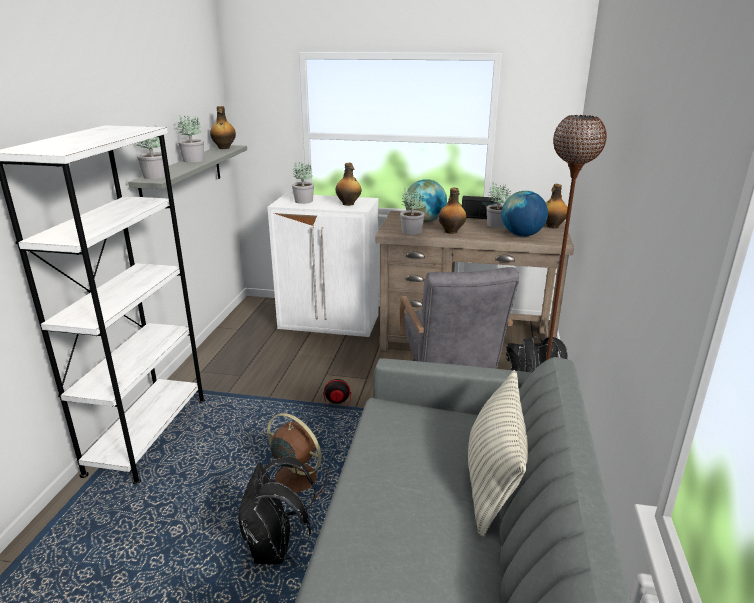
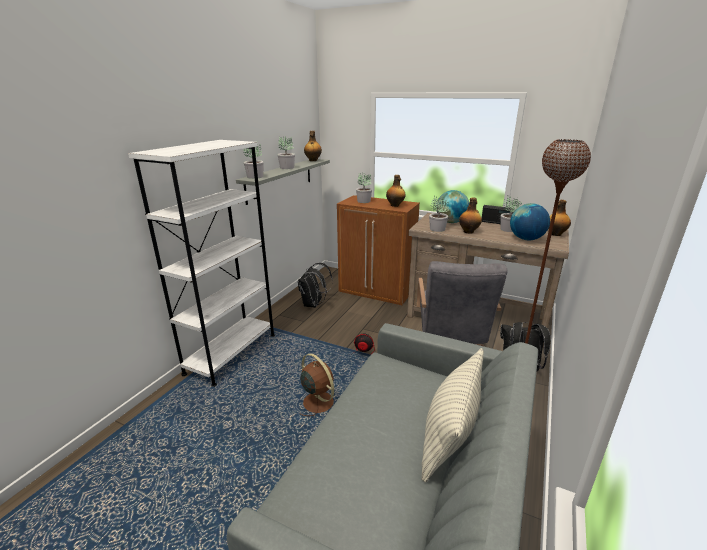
camera: 15 degrees right, 0 degrees up
(275, 549) = (288, 452): black backpack -> black backpack (314, 304)
(329, 321) = (376, 290): white cabinet -> brown cabinet

